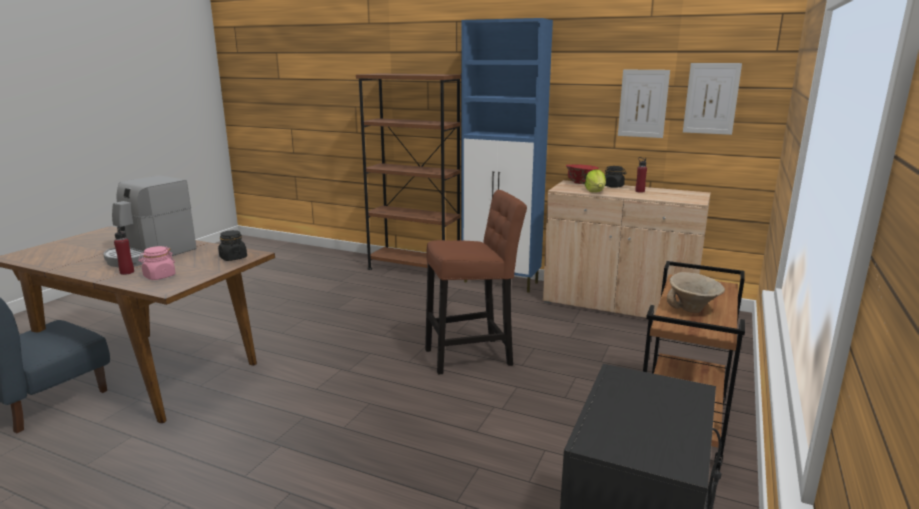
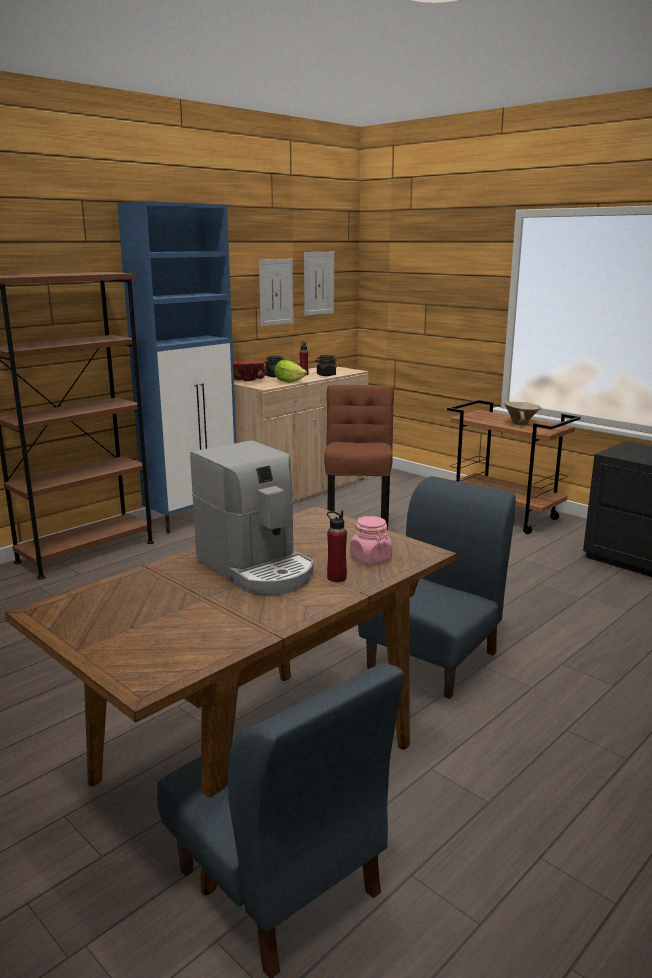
camera: 70 degrees left, 0 degrees up
(233, 258) = (321, 523): black jar -> black jar (326, 375)
(287, 419) = (434, 660): none -> blue chair

